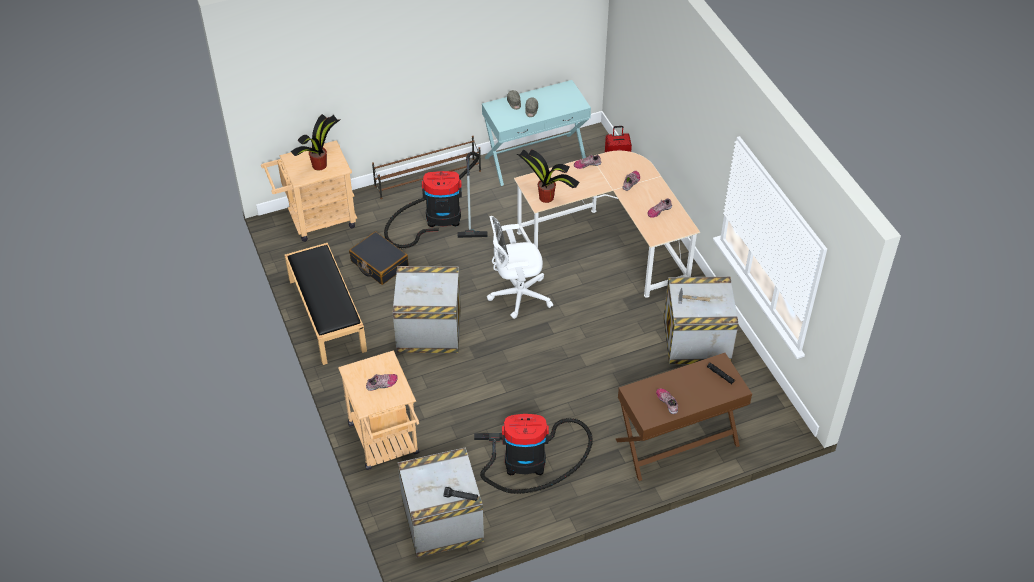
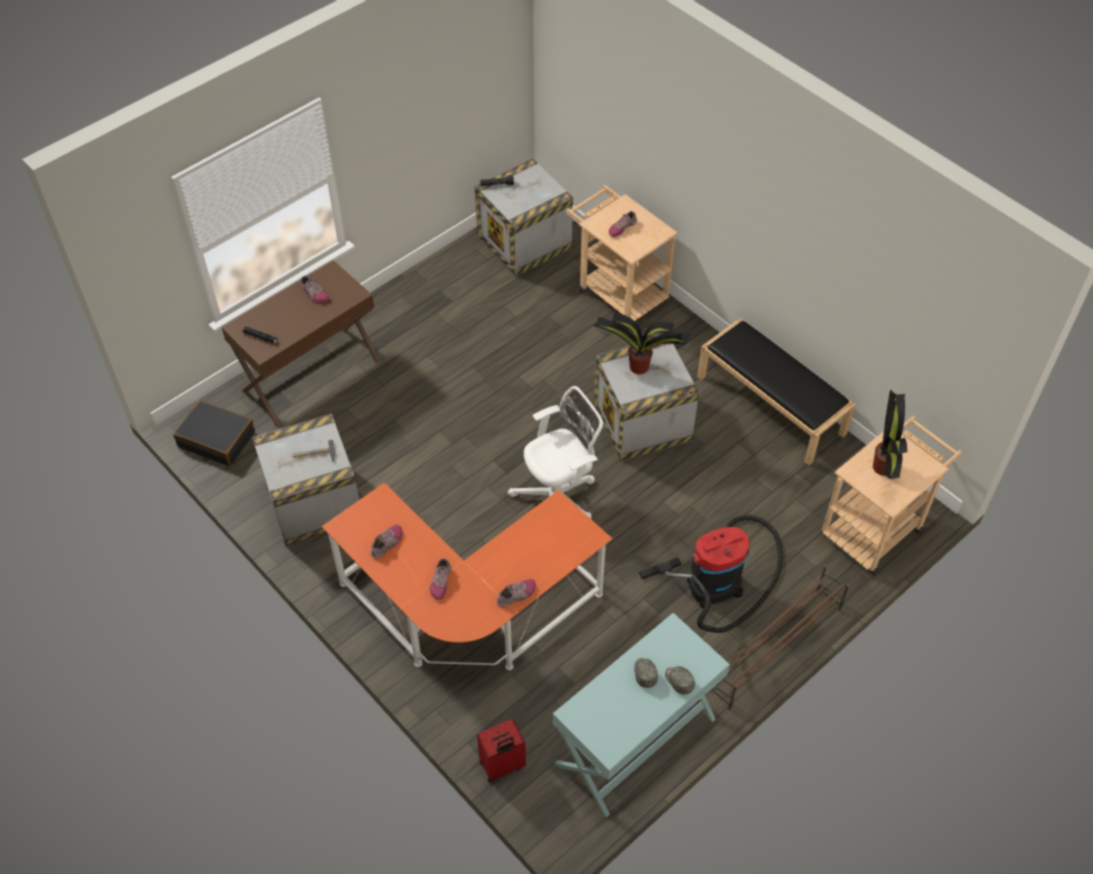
camera: 160 degrees right, 5 degrees up
(379, 264) = (754, 489): black suitcase -> black suitcase (217, 439)
(530, 460) = (462, 315): vacuum cleaner -> none
(547, 198) = (550, 518): potted plant -> potted plant (637, 366)
(608, 243) = (469, 615): beige desk -> orange desk

